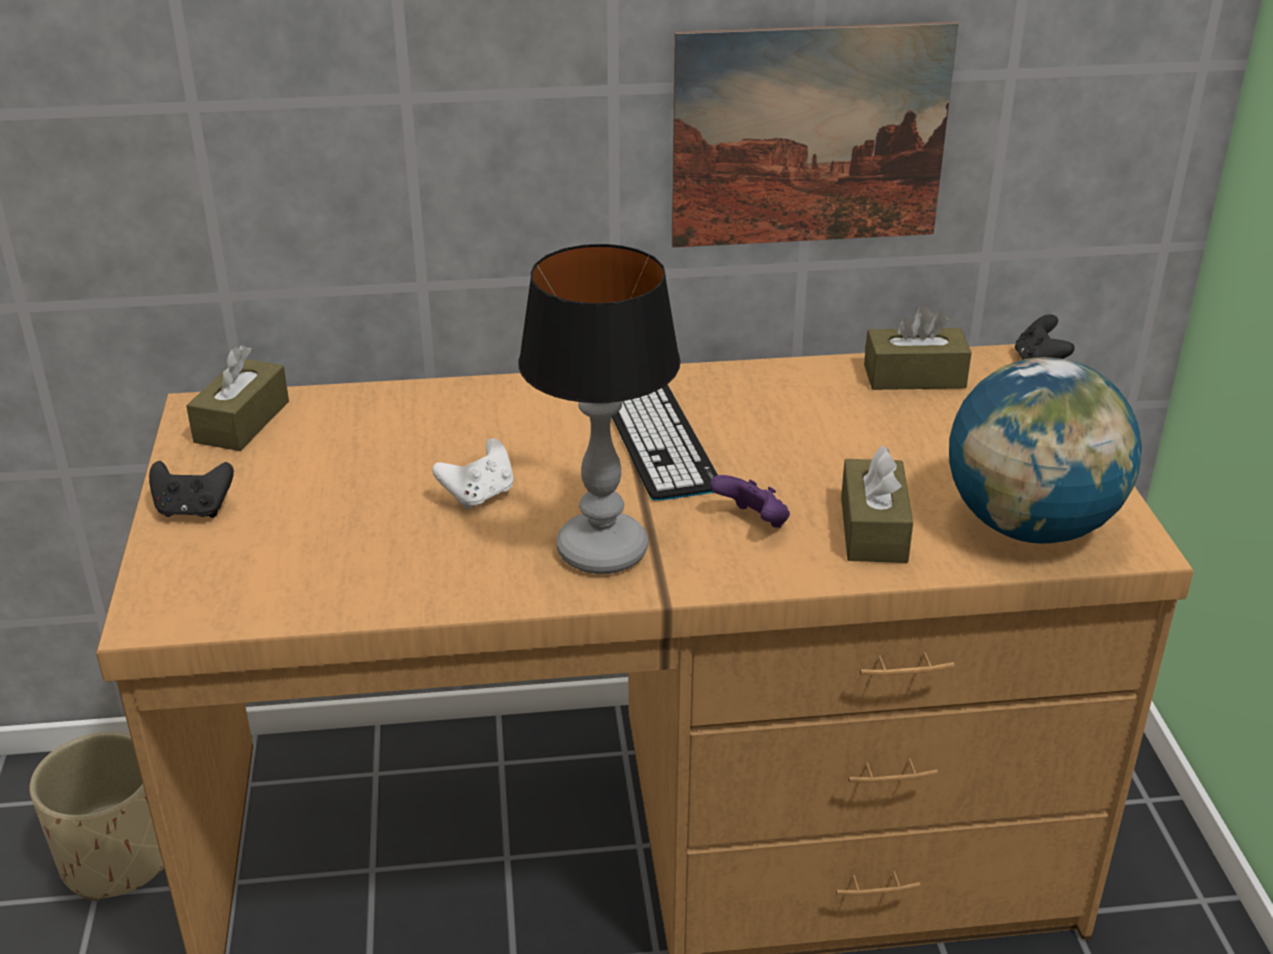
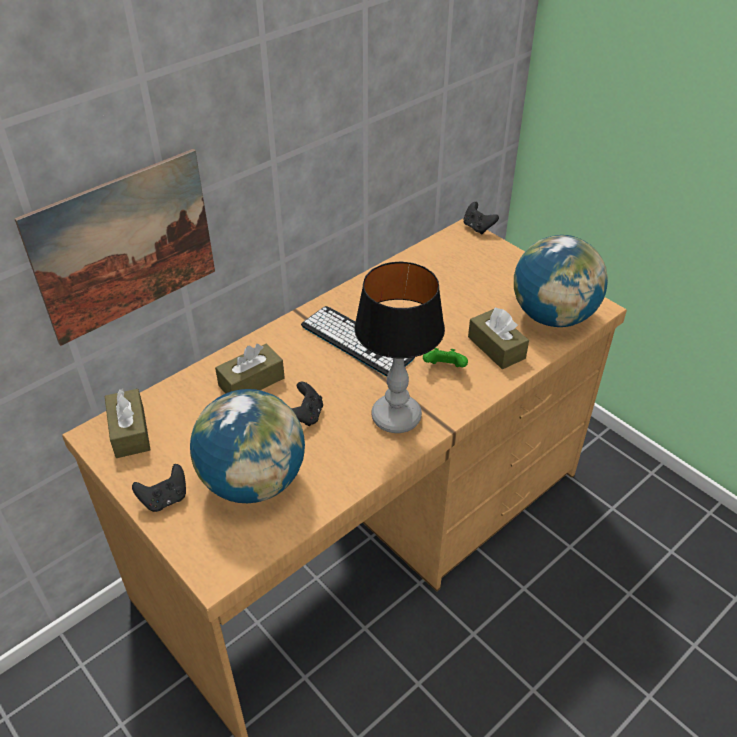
camera: 35 degrees left, 10 degrees up
(117, 860) = (115, 699): beige planter -> none
(319, 539) = (253, 481): none -> globe
(479, 495) = (306, 415): white game controller -> black game controller
(753, 522) = (444, 368): purple game controller -> green game controller
(809, 136) = (367, 152): picture -> picture (125, 247)
(914, 376) = (434, 256): brown tissue box -> brown tissue box (251, 382)

